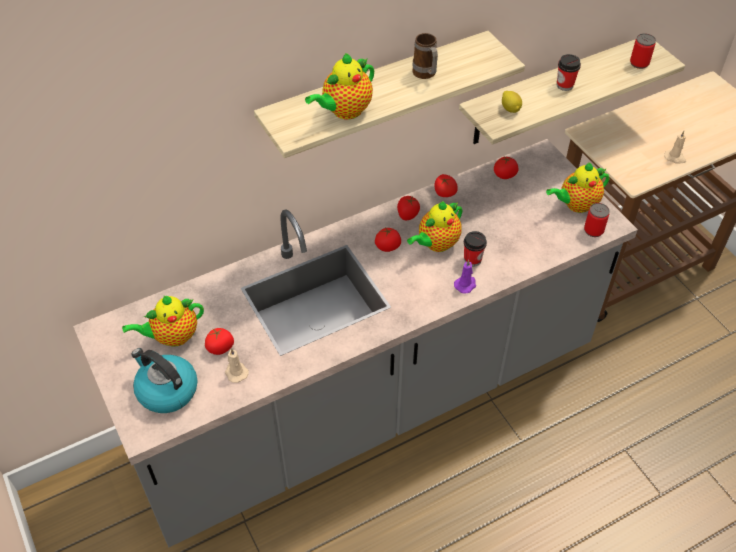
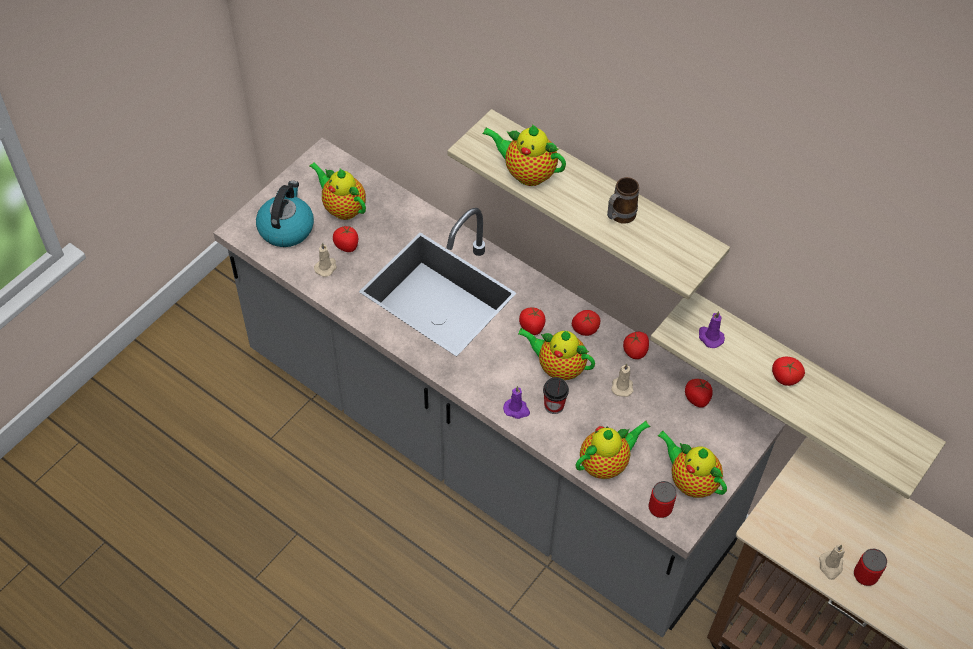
camera: 65 degrees right, 5 degrees up
(473, 212) = (622, 386): none -> beige candle
(510, 109) = (710, 337): lemon -> purple candle
(541, 247) = (606, 463): none -> teapot
(564, 85) = (785, 377): cup -> tomato
(639, 63) = (878, 444): can -> can (865, 575)

